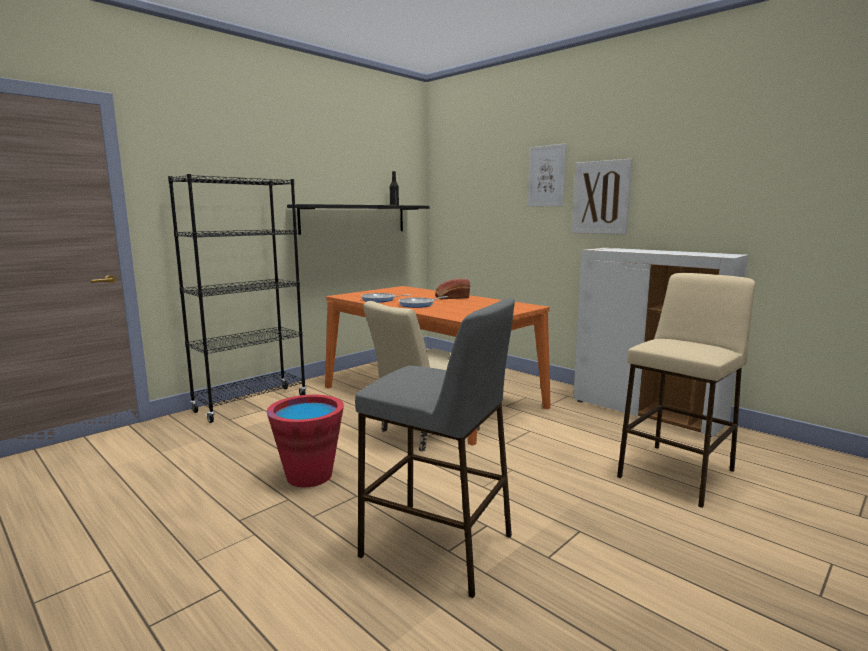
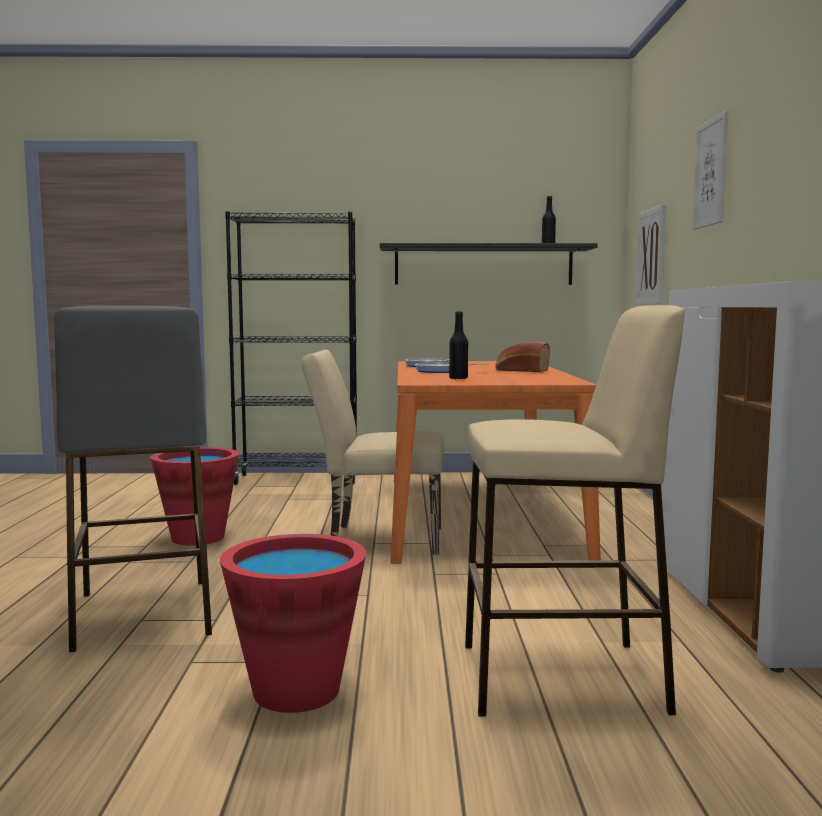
camera: 45 degrees right, 5 degrees down
(468, 311) = (458, 378): none -> black bottle
(601, 197) = (756, 198): picture -> picture (651, 257)
(628, 540) = (296, 691): none -> red bucket

